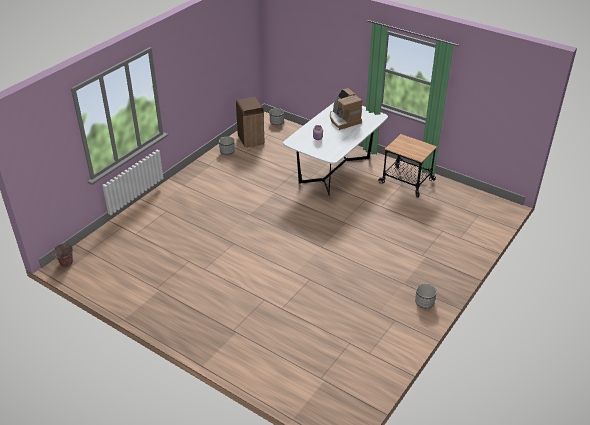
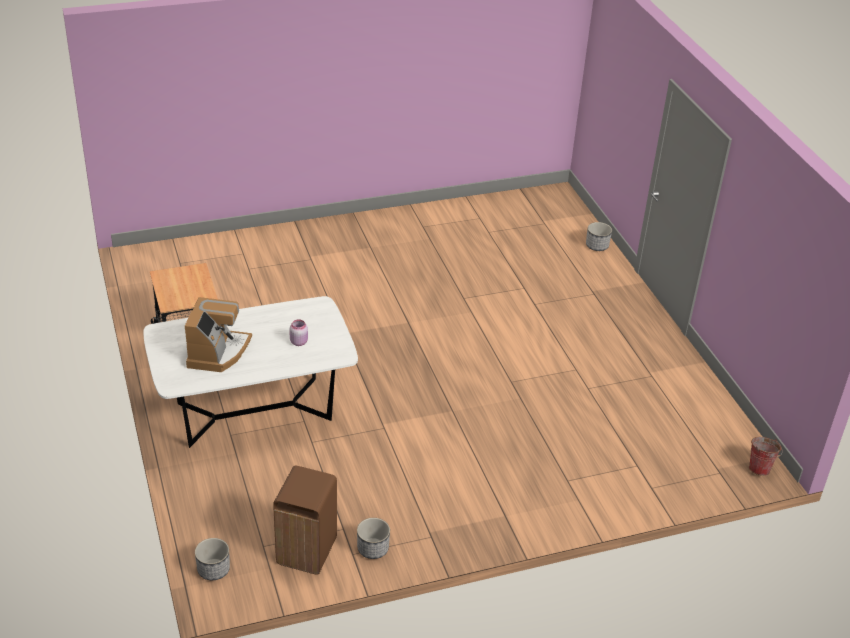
camera: 145 degrees left, 0 degrees up
(424, 302) = (374, 224): planter -> planter (597, 246)

